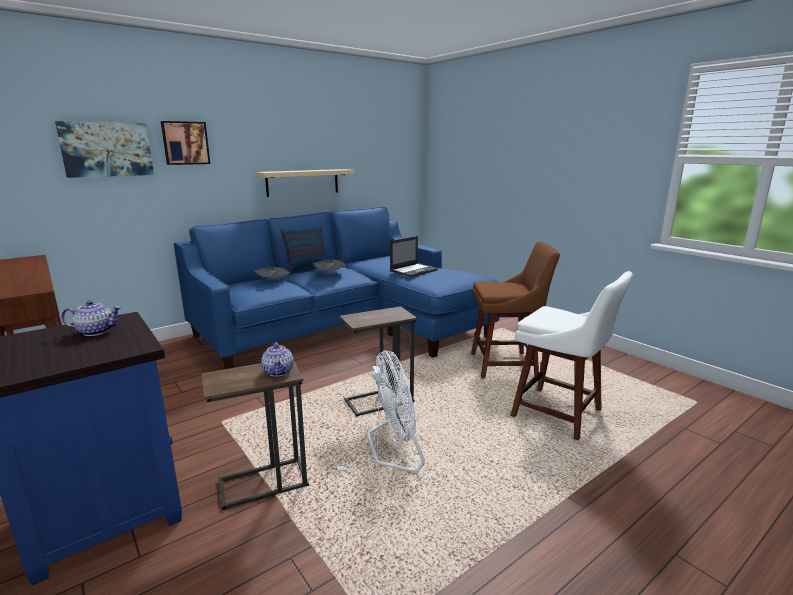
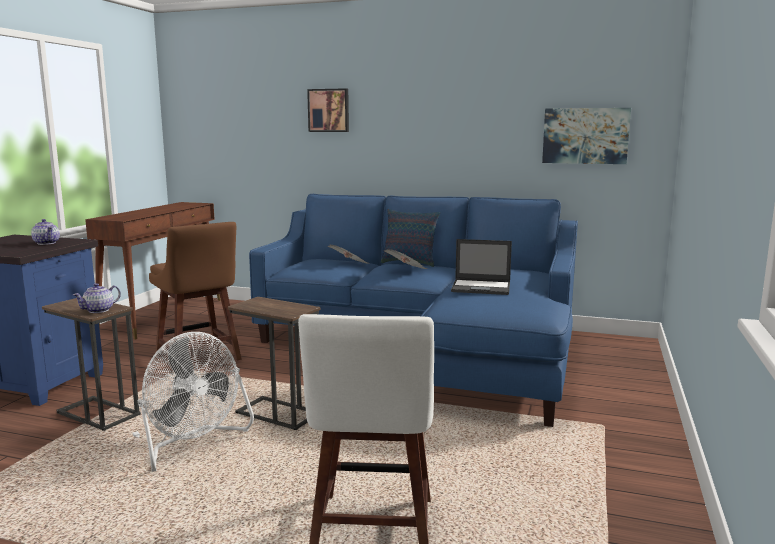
camera: 55 degrees right, 5 degrees down
(107, 149) = (265, 117): picture -> picture (585, 136)
(303, 182) = (455, 158): beige shelf -> none
(507, 365) = (475, 460): brown stool -> brown stool (199, 358)

